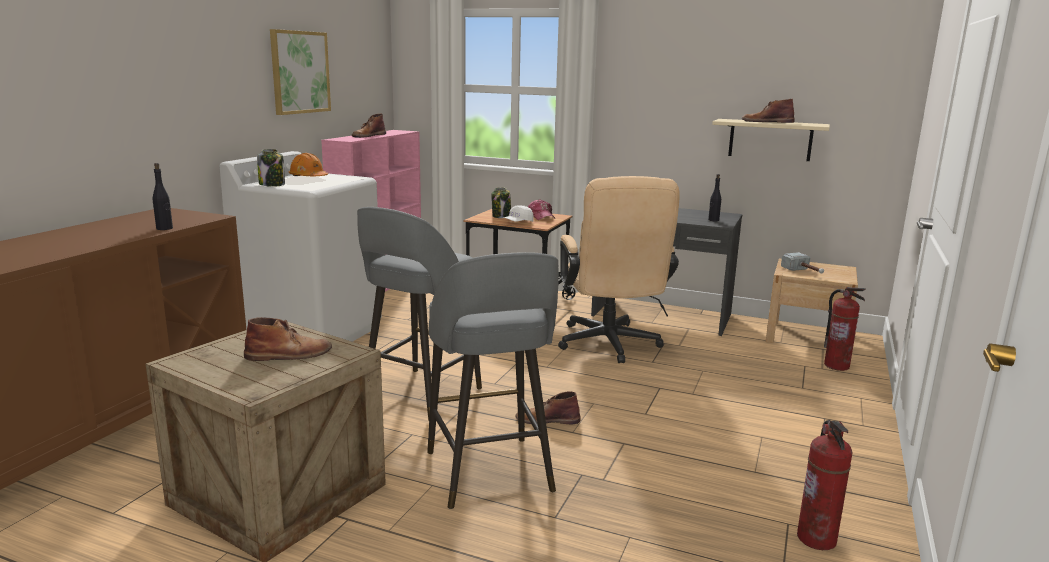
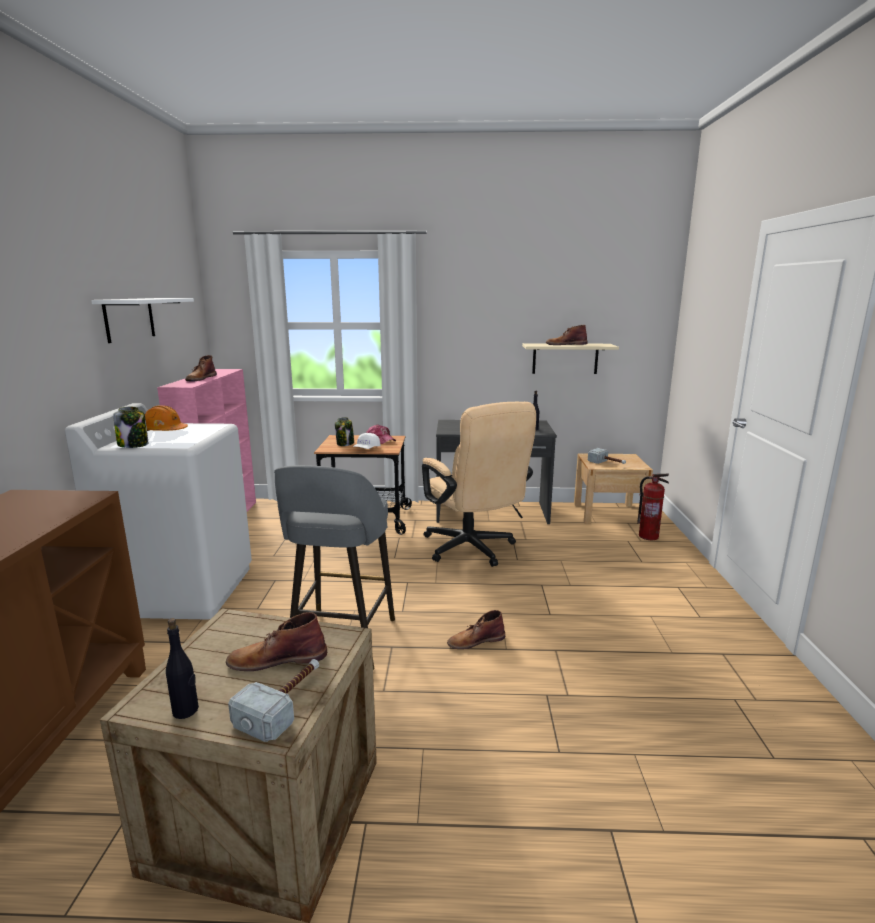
camera: 20 degrees left, 0 degrees up
(164, 228) = (43, 523): black bottle -> black bottle (186, 710)
(270, 379) = (285, 704): none -> hammer
(289, 354) = (277, 659): brown boot -> brown boot turned 150 degrees counterclockwise
(299, 72) = (129, 319): picture -> white shelf
(489, 474) = (467, 718): grey stool -> none
(817, 539) = (765, 709): fire extinguisher -> none

